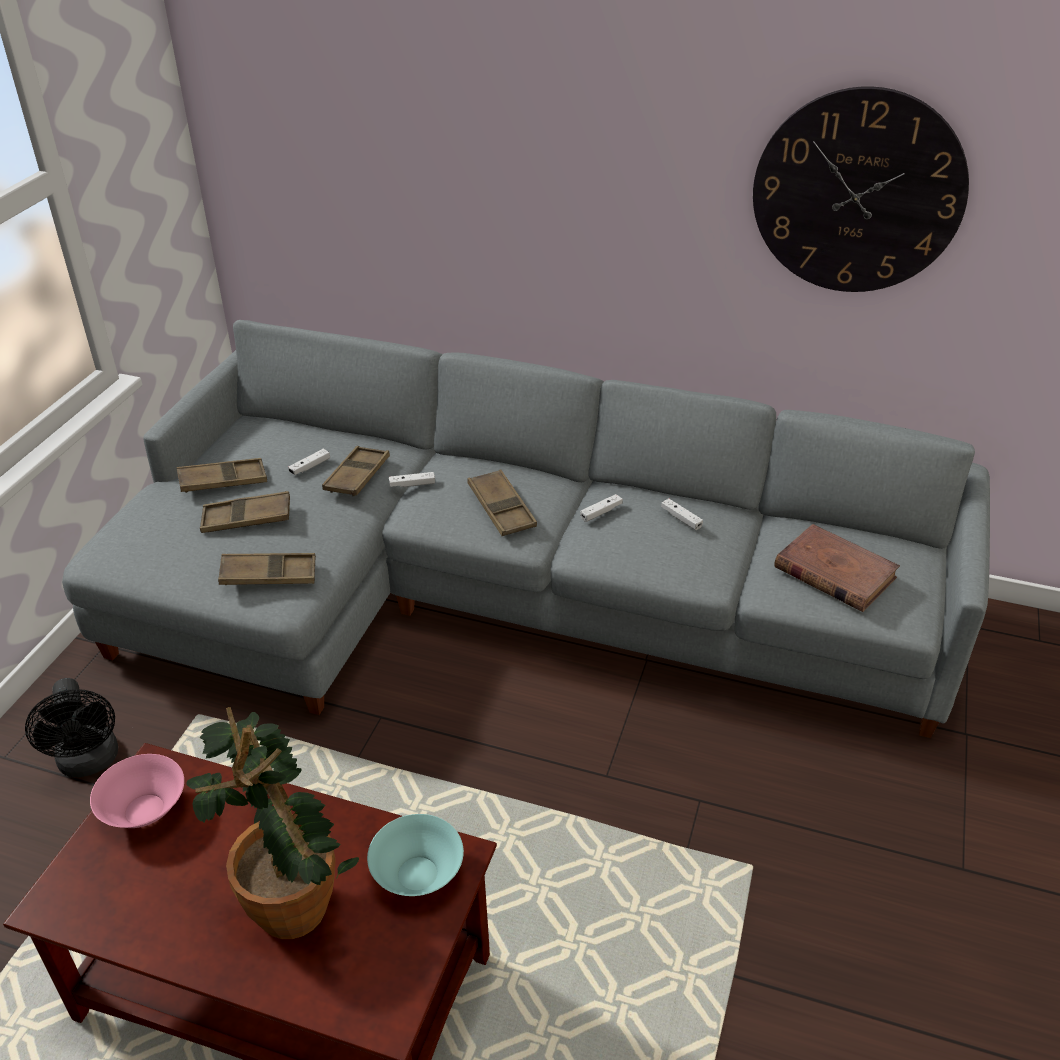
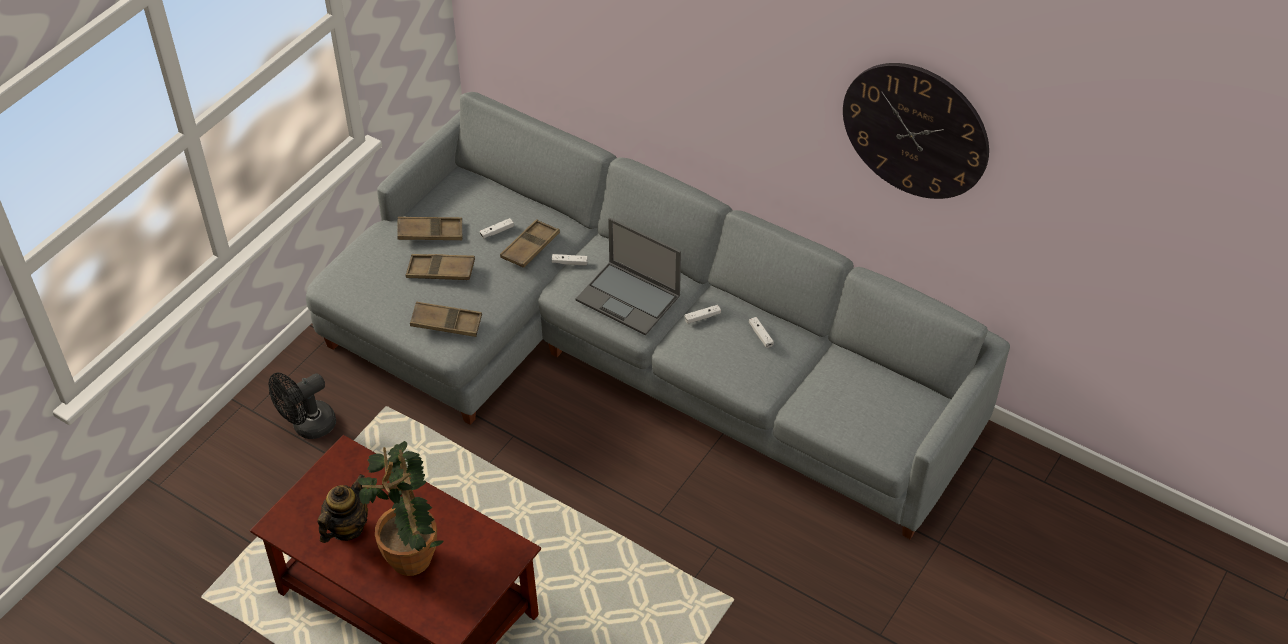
camera: 15 degrees right, 10 degrees up
(89, 762) = (308, 427): black fan -> black fan turned 60 degrees clockwise
(146, 810) = (337, 479): pink bowl -> none
(173, 882) = (346, 527): none -> teapot
(417, 873) = (488, 555): turquoise bowl -> none
(501, 508) = (629, 298): brown tray -> laptop
(834, 572) = (853, 405): brown book -> none

